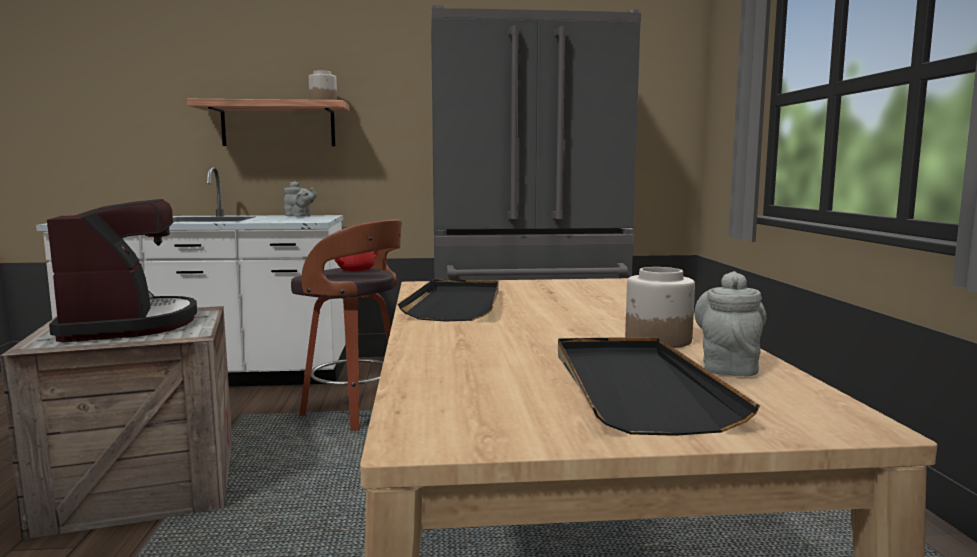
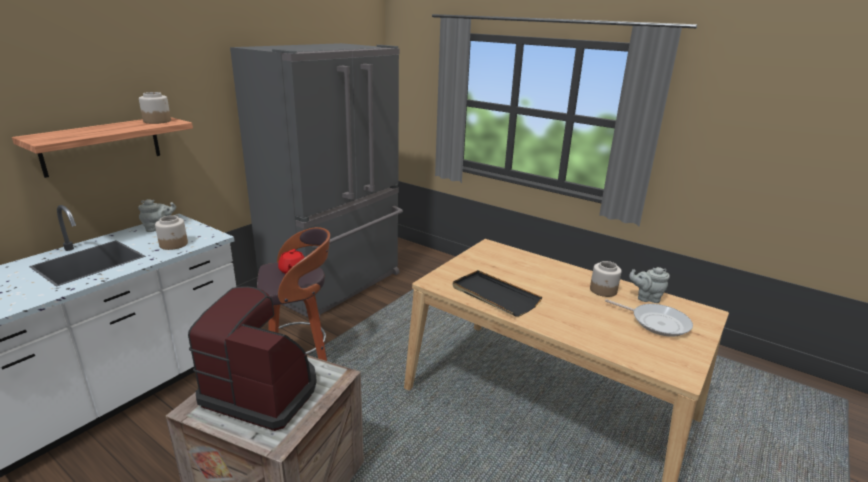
camera: 50 degrees left, 15 degrees up
(276, 220) = (174, 244): none -> jar
(635, 387) = (657, 322): black tray -> frying pan
(728, 366) = (646, 298): grey teapot -> grey teapot turned 45 degrees counterclockwise

